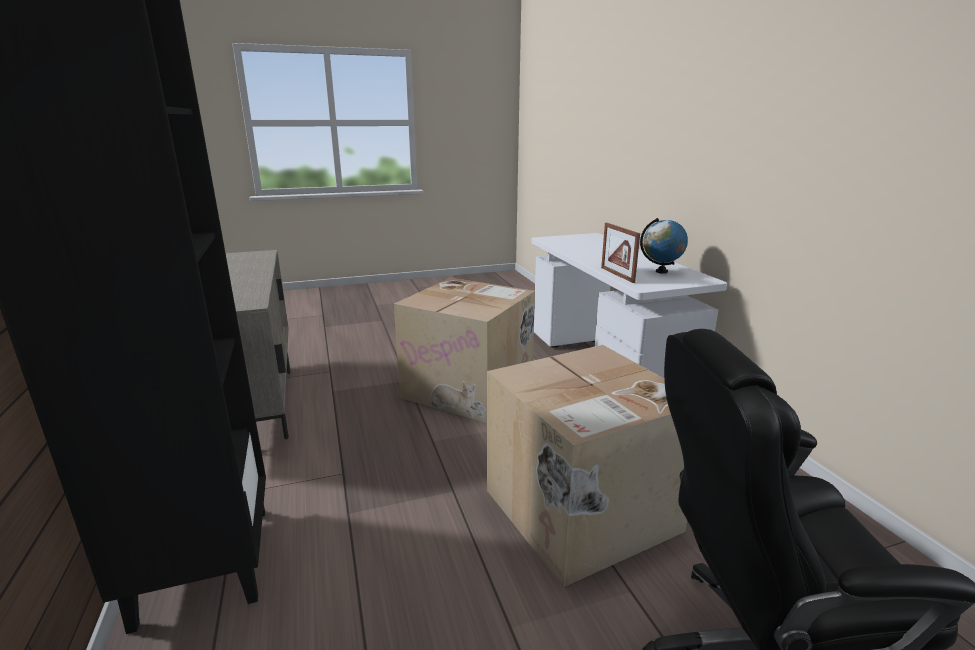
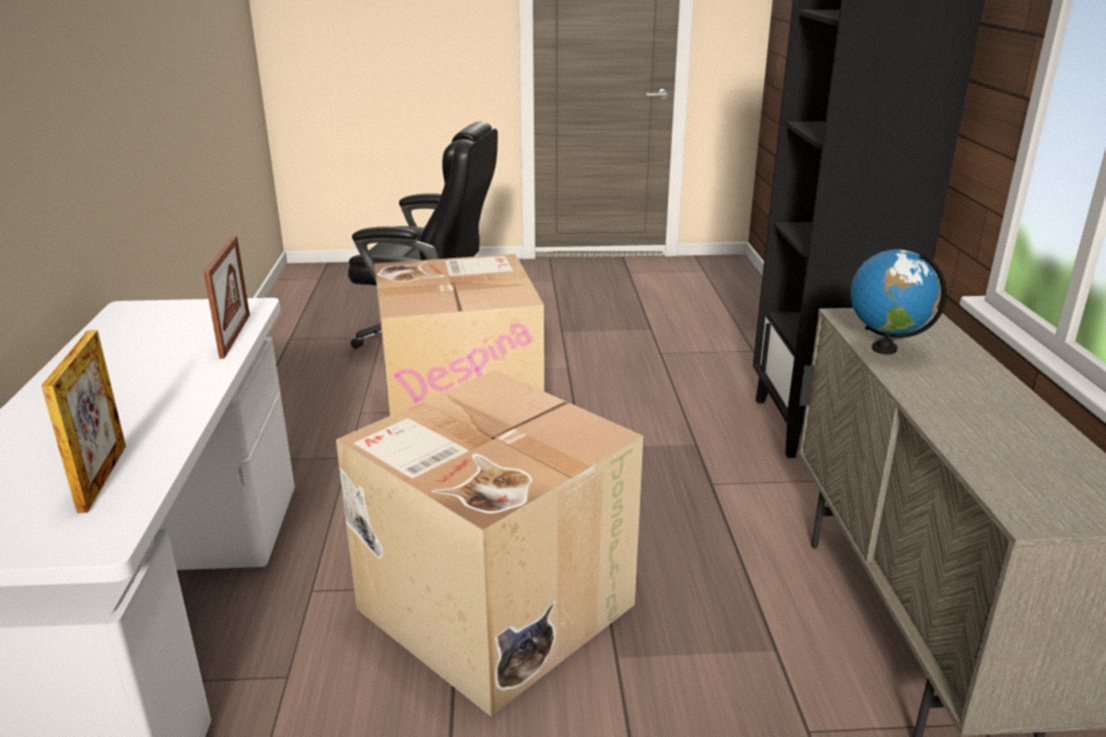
camera: 165 degrees left, 5 degrees up
(569, 244) = (103, 477): none -> picture frame
(661, 271) = (144, 335): globe -> globe (884, 348)

